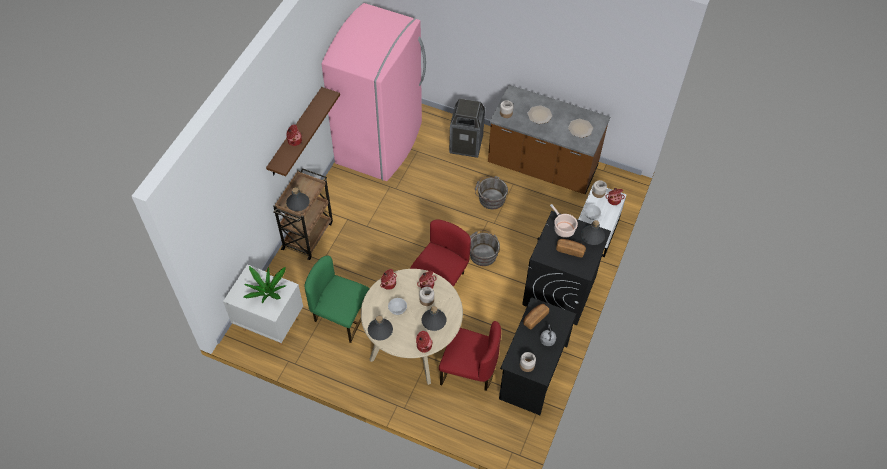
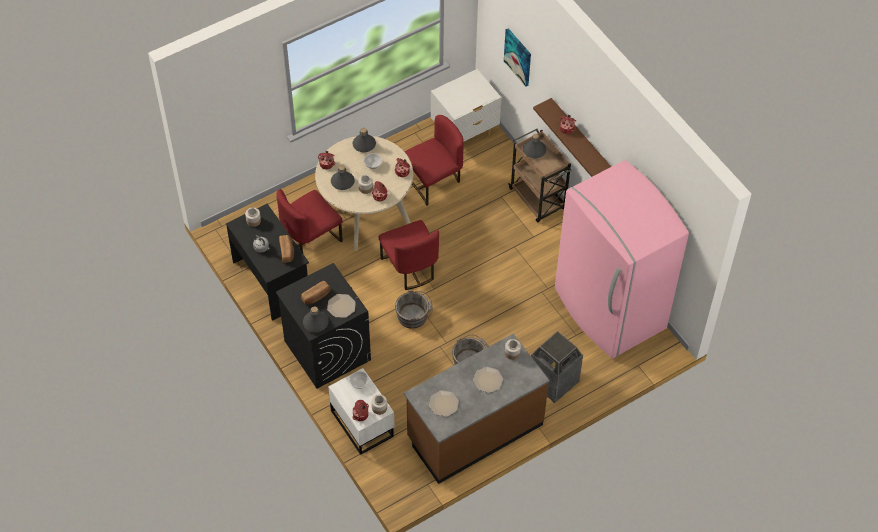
camera: 125 degrees right, 0 degrees up
(234, 209) = (518, 56): none -> picture
(267, 291) = (463, 98): potted plant -> none
(340, 316) = (434, 181): green chair -> red chair
(563, 229) = (341, 306): cooking pot -> plate

